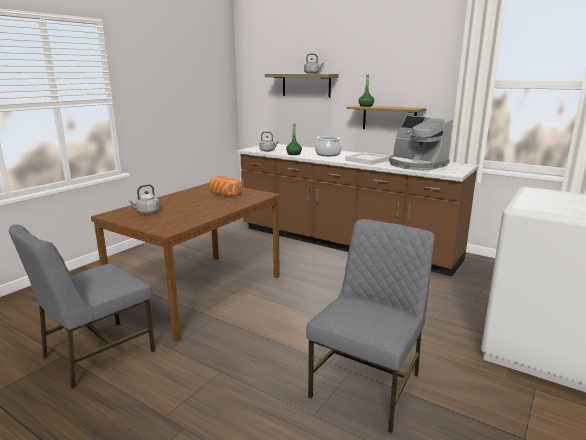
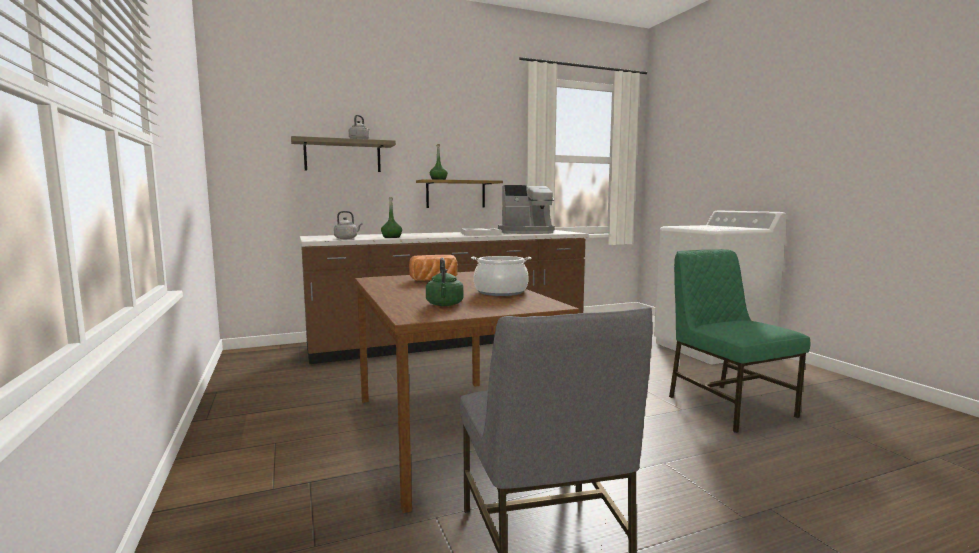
camera: 55 degrees left, 10 degrees down
(147, 212) = (444, 305): grey kettle -> green kettle
(328, 154) = (424, 235): cooking pot -> cooking pot (501, 292)
(368, 385) = (728, 406): grey chair -> green chair

